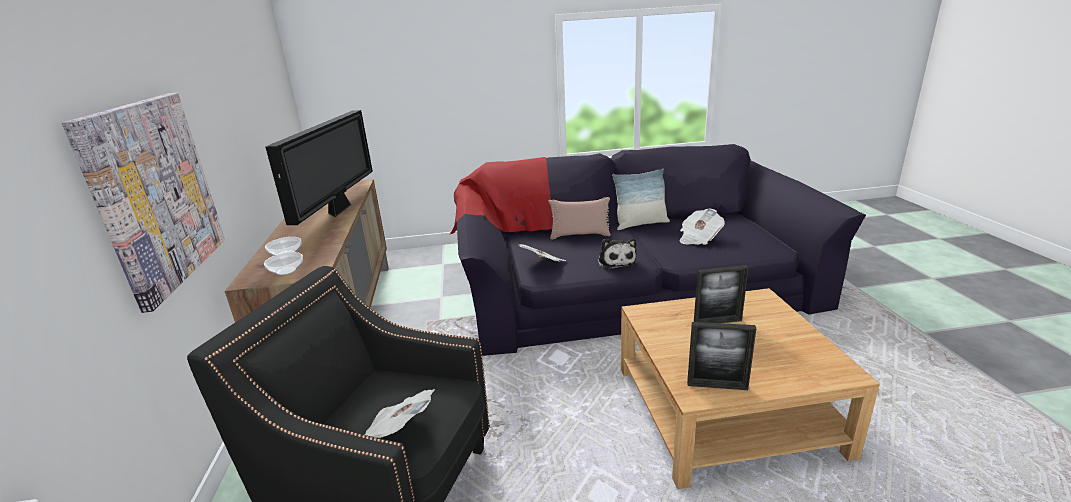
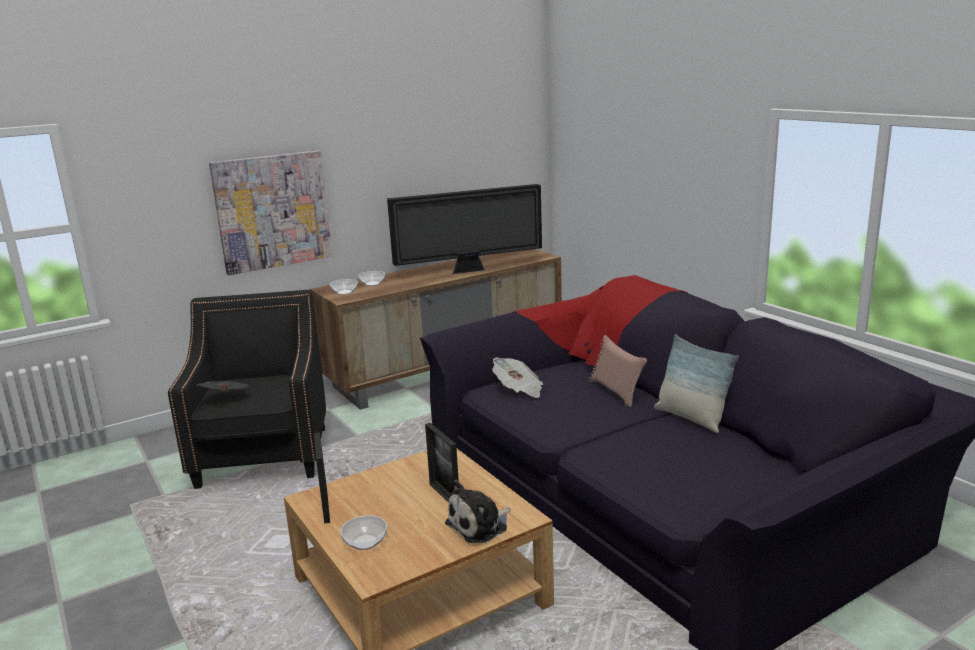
camera: 65 degrees right, 5 degrees down
(615, 261) = (556, 422): plush toy -> plush toy (480, 525)
(698, 238) = (678, 460): newspaper -> none
(788, 370) = (366, 542): none -> bowl

